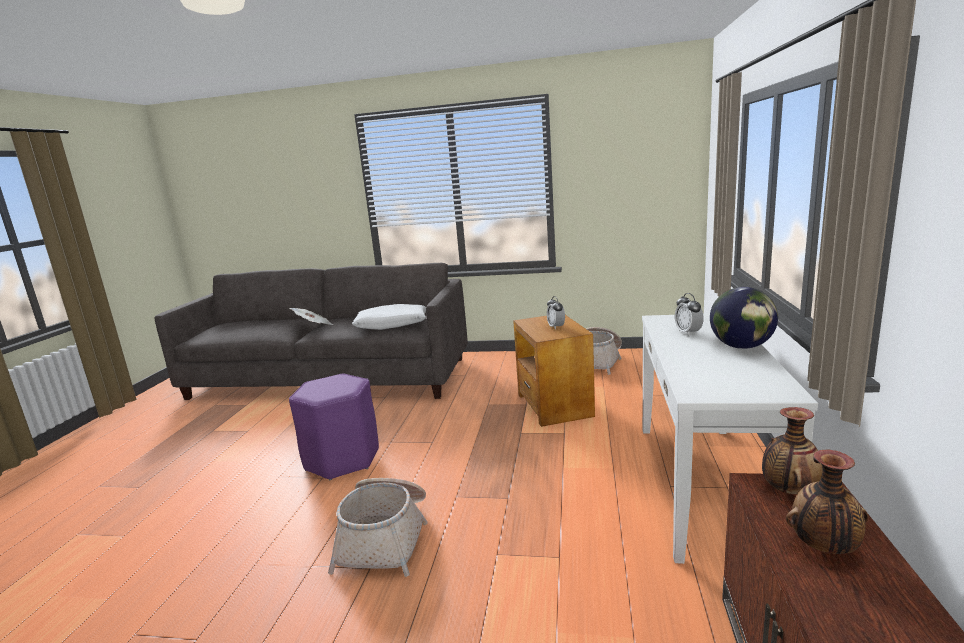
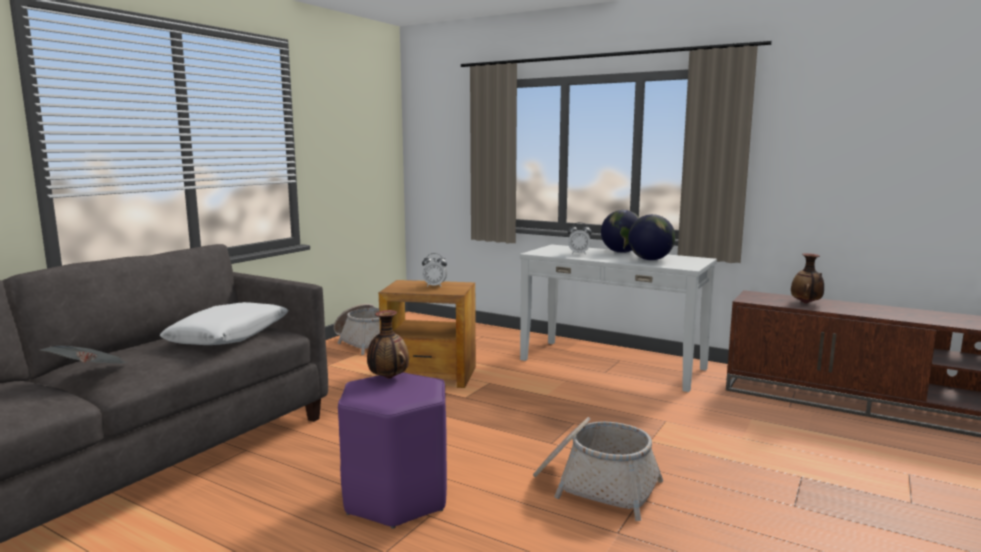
camera: 70 degrees left, 5 degrees down
(713, 367) = (650, 260): none -> globe
(789, 491) = (756, 297): vase -> vase (388, 378)

